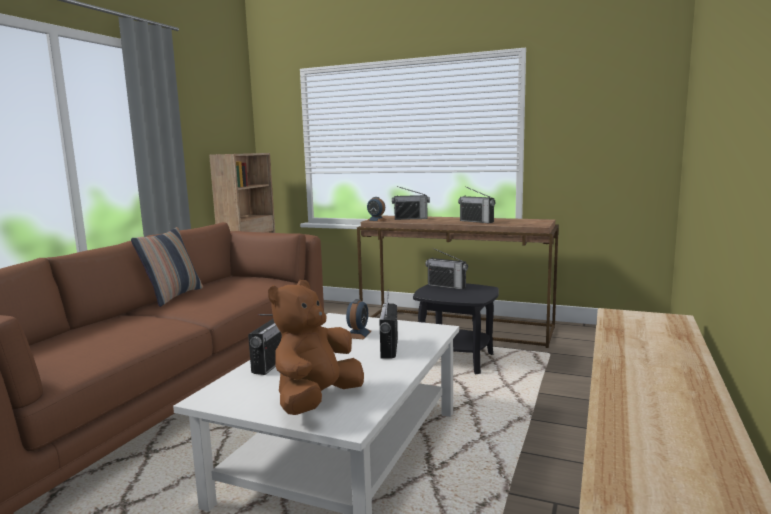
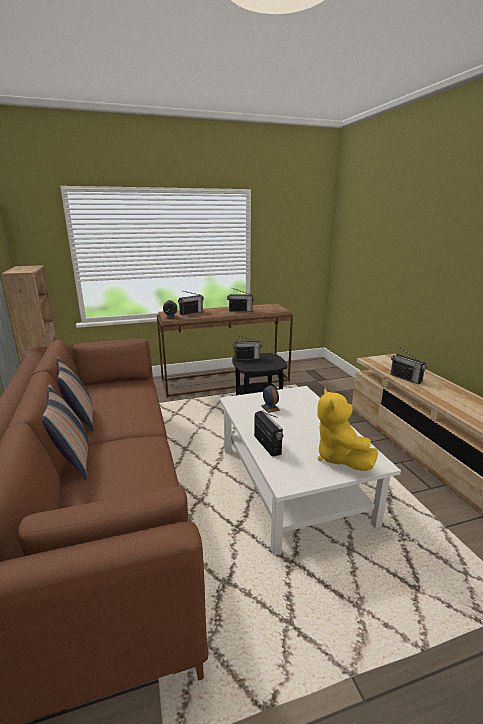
camera: 40 degrees left, 10 degrees up
(107, 320) = (73, 460): none -> pillow
(316, 401) = (339, 457): brown plush toy -> yellow plush toy
(389, 348) = (304, 411): radio -> radio (406, 378)

